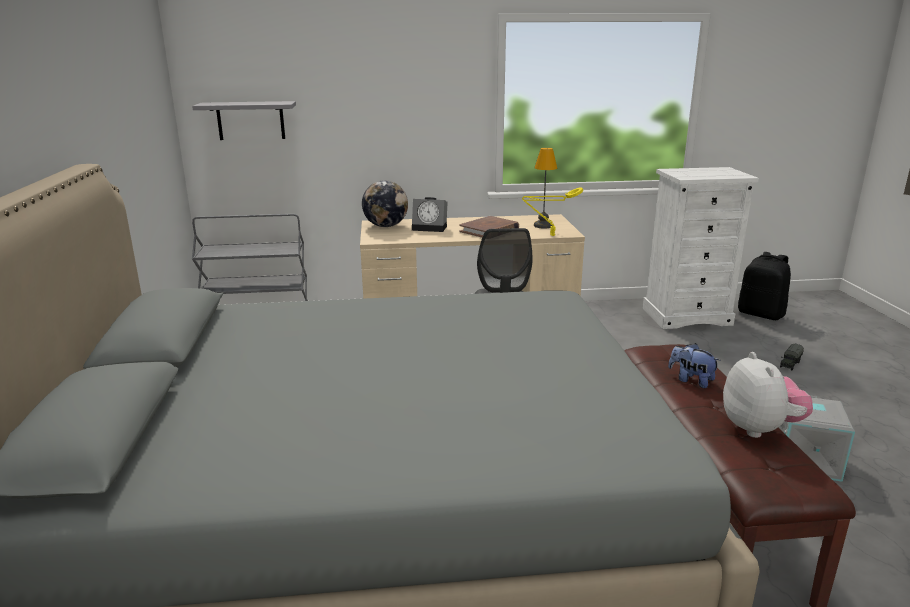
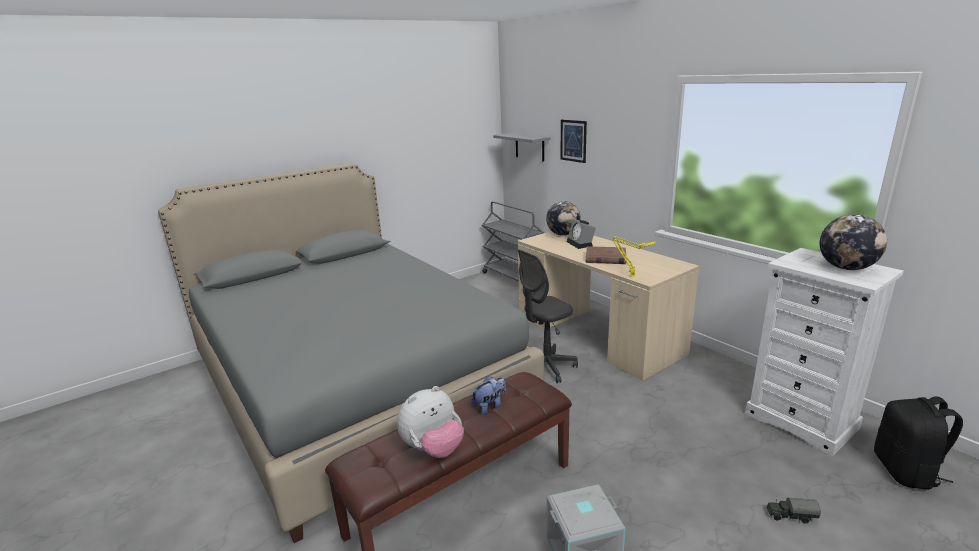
camera: 60 degrees right, 0 degrees up
(342, 102) = (573, 141): none -> picture
(542, 226) = (650, 268): table lamp -> none
(691, 380) = (489, 406): plush toy -> plush toy turned 45 degrees clockwise
(712, 172) = (846, 268): none -> globe

